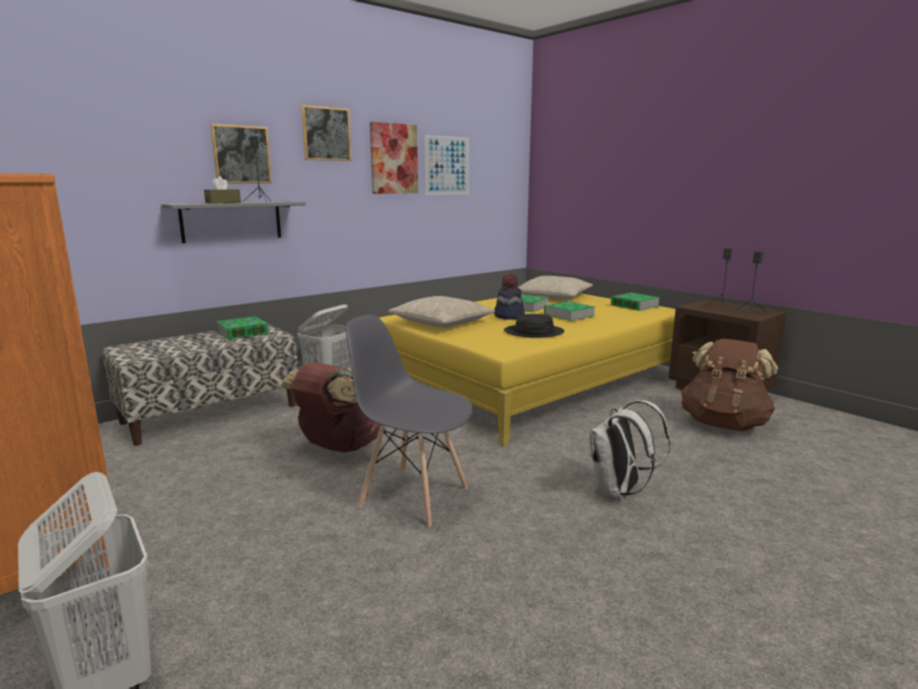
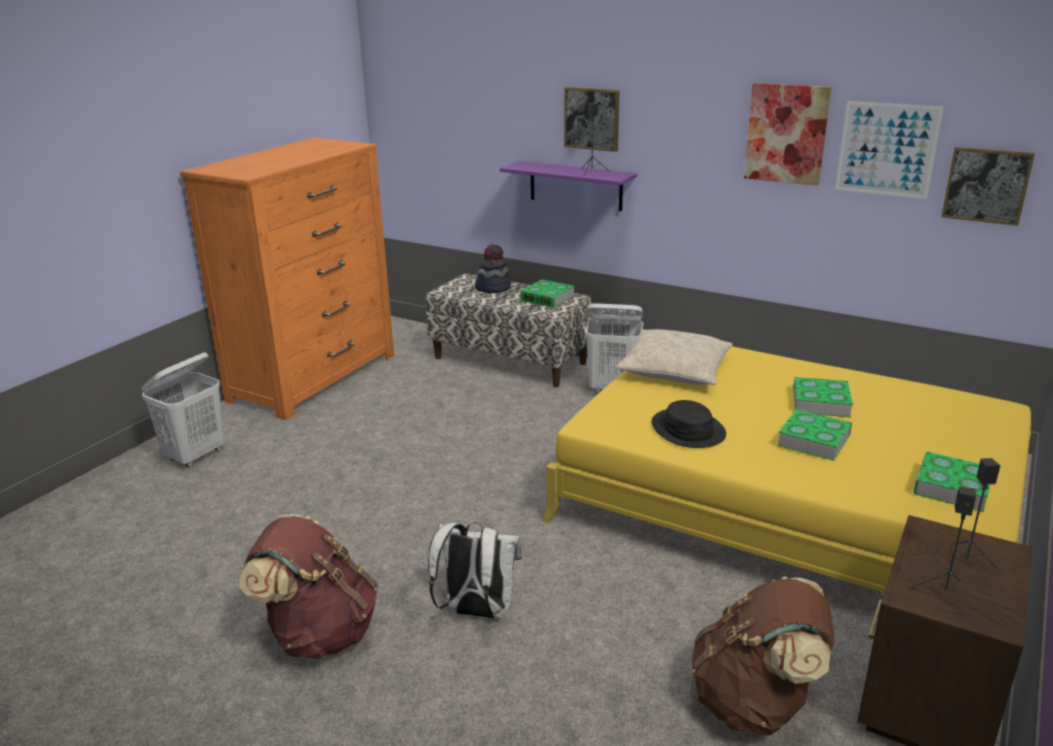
camera: 70 degrees right, 10 degrees up
(223, 202) = (551, 169): brown tissue box -> none
(231, 221) = (575, 185): grey shelf -> purple shelf
(326, 134) = (690, 98): picture -> picture (986, 185)
(338, 447) = (482, 434): brown backpack -> brown backpack (319, 633)
(413, 496) = (413, 494): grey chair -> none
(508, 316) = (748, 400): hat -> hat (493, 288)
(553, 297) = (939, 413): beige pillow -> none

